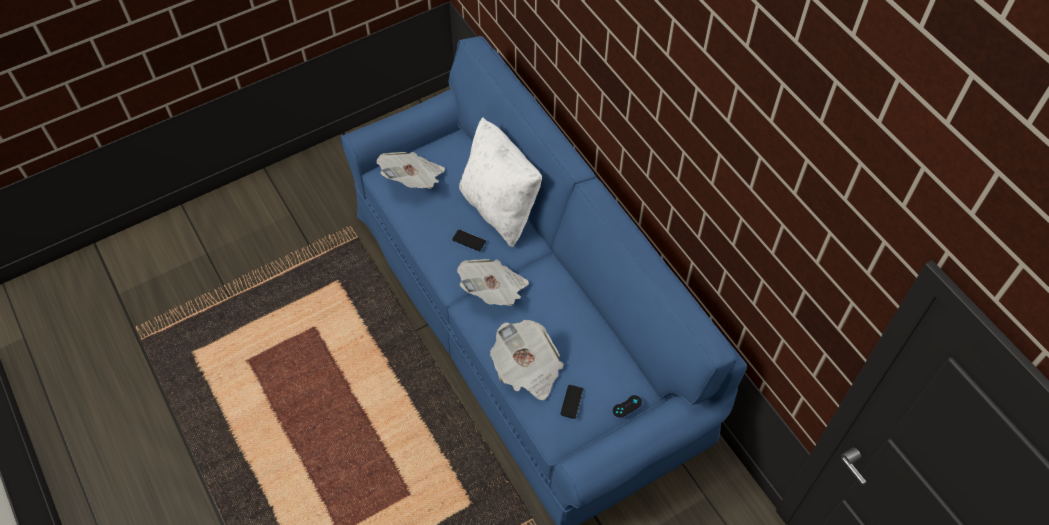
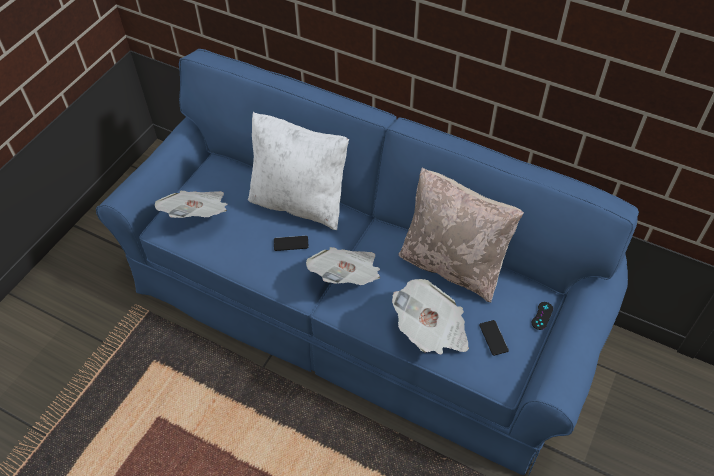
camera: 30 degrees left, 5 degrees down
(585, 325) = (453, 264): none -> beige pillow

